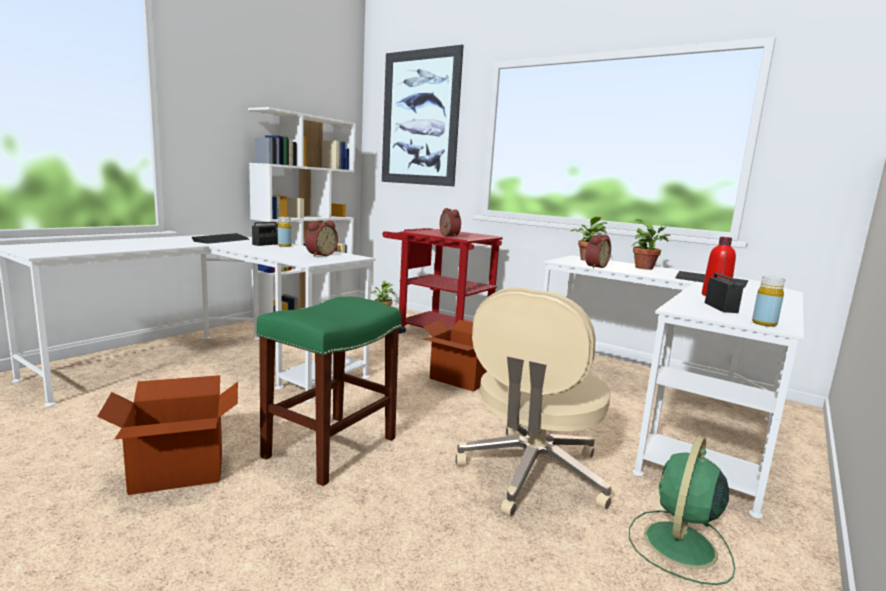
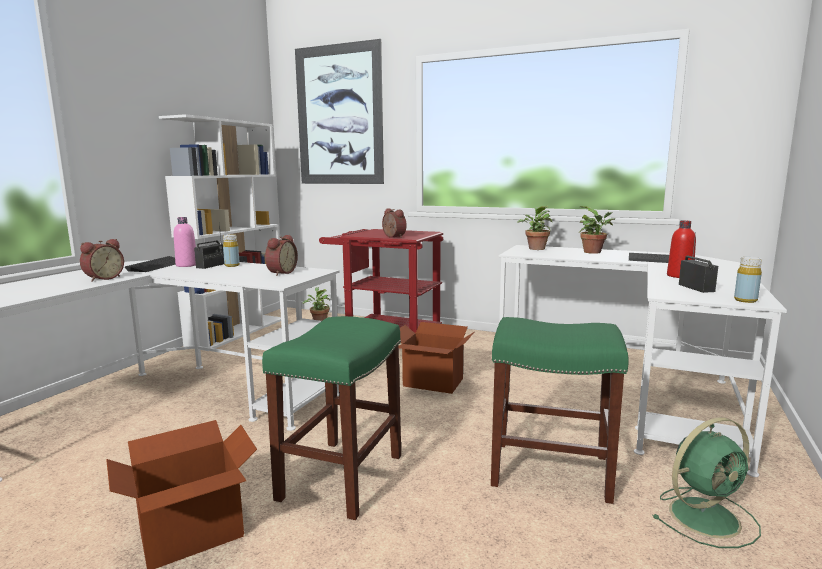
camera: 10 degrees left, 0 degrees up
(247, 242) = (187, 265): none -> pink bottle
(532, 474) = (548, 470): beige office chair -> green stool
(594, 266) = (549, 255): alarm clock -> alarm clock (103, 278)
(679, 546) = (706, 516): green fan -> green fan turned 135 degrees counterclockwise

